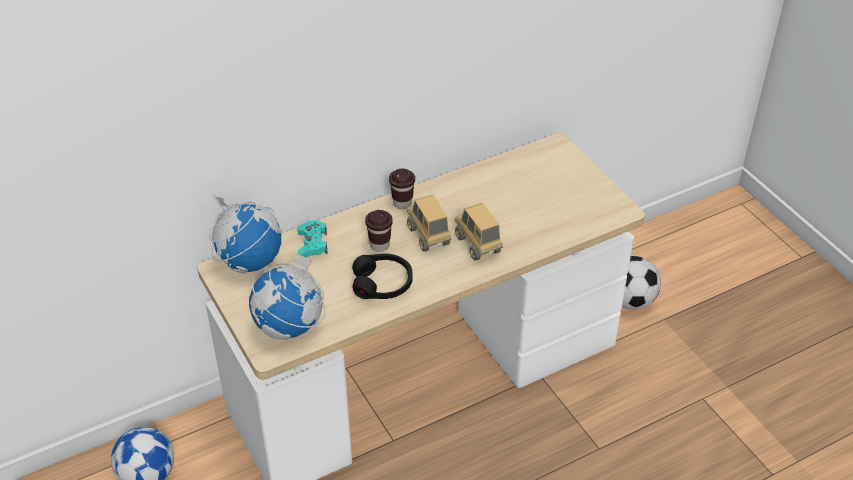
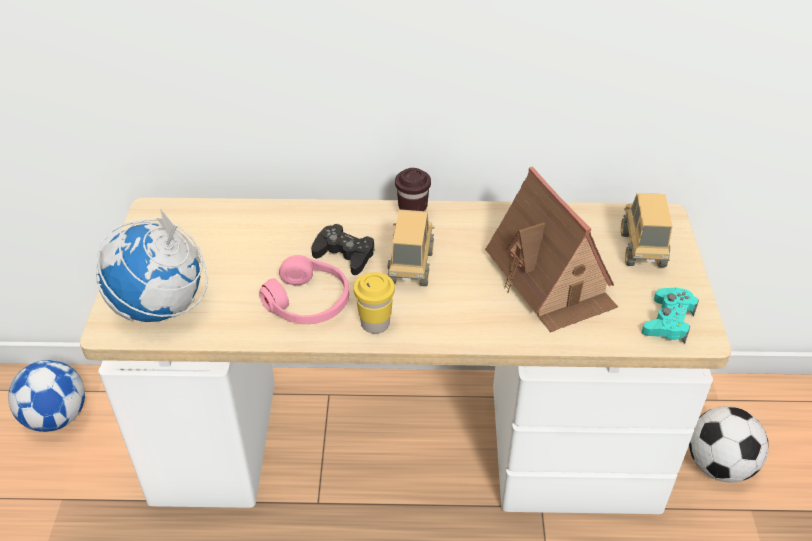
camera: 30 degrees right, 0 degrees up
(249, 261) = (189, 215): globe -> none
(312, 244) = (271, 223): turquoise game controller -> turquoise game controller (668, 321)
(379, 245) = (344, 254): brown cup -> black game controller
(382, 283) = (308, 301): black headphones -> pink headphones
(435, 279) = (375, 323): none -> yellow cup
(477, 245) = (463, 302): toy truck -> toy truck (642, 250)
(518, 211) = (551, 280): none -> toy house

